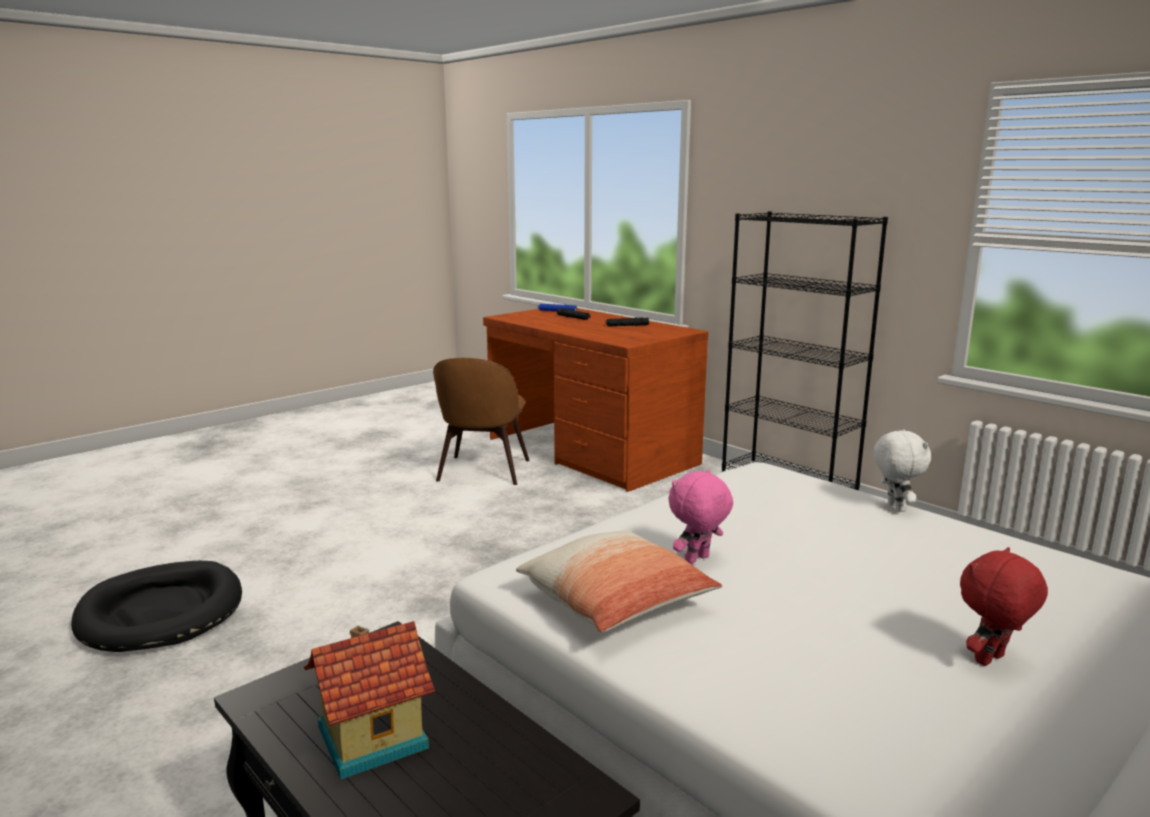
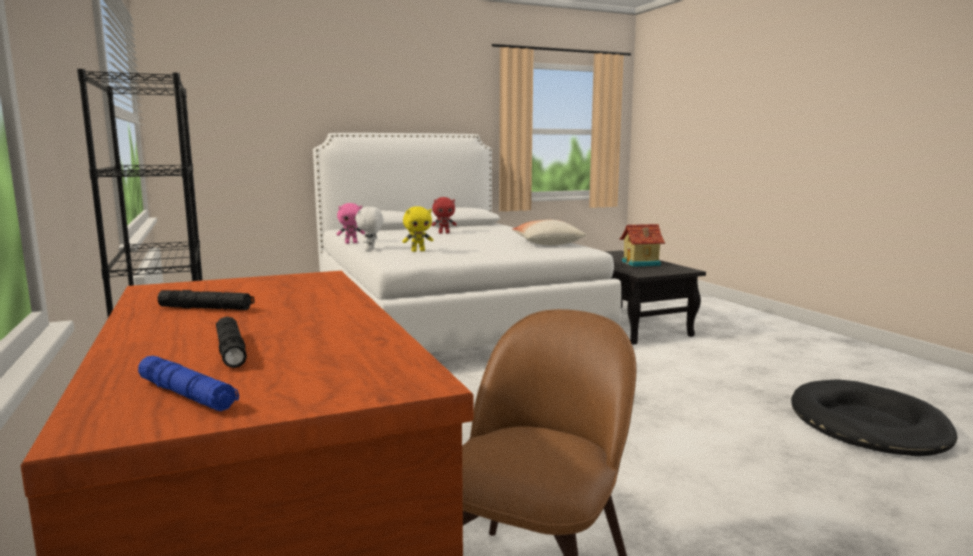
camera: 160 degrees left, 5 degrees down
(697, 560) = (500, 246): pink plush toy -> pink plush toy (351, 243)
(790, 499) = (418, 251): none -> yellow plush toy

